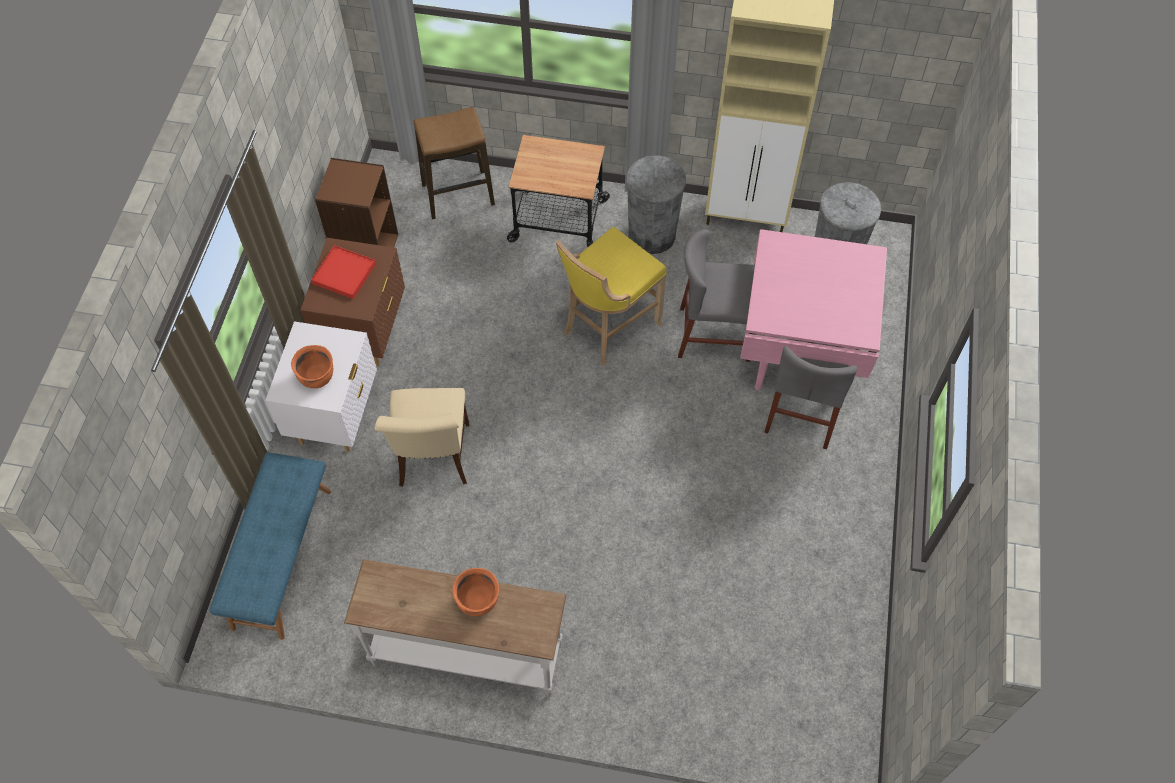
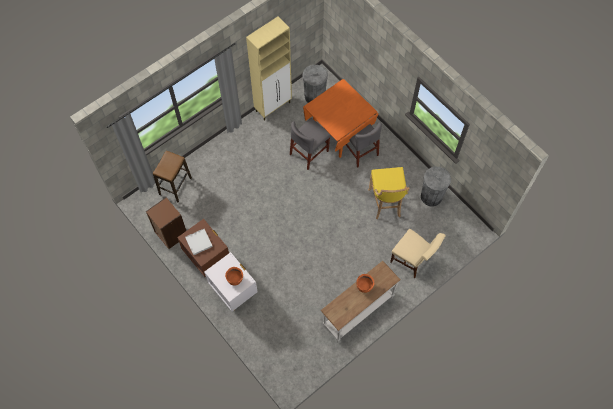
camera: 50 degrees left, 5 degrees up
(281, 557) = (273, 345): blue bench -> none
(344, 274) = (199, 242): red tray -> white tray
(434, 459) = (278, 272): beige chair -> beige chair (412, 260)
(559, 220) = (218, 163): cart -> none
(608, 328) = (277, 181): yellow stool -> yellow stool (385, 204)
(652, 235) = (252, 140): grey trash can -> grey trash can (431, 196)
(798, 353) = (338, 134): pink dining table -> orange dining table

